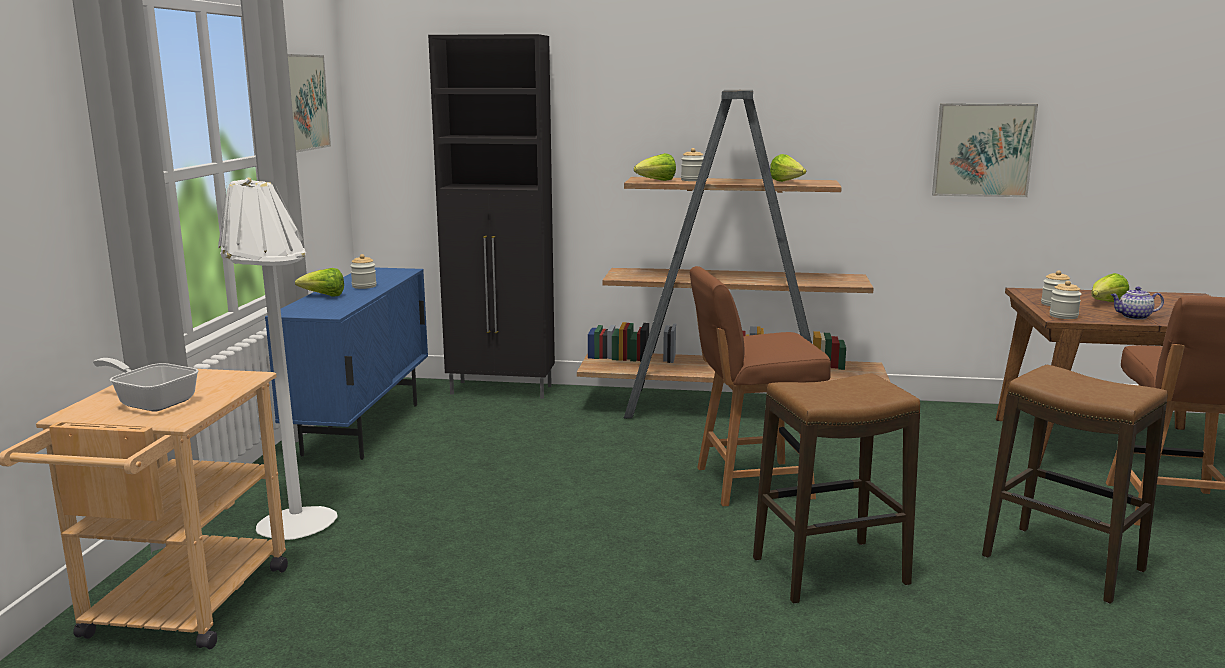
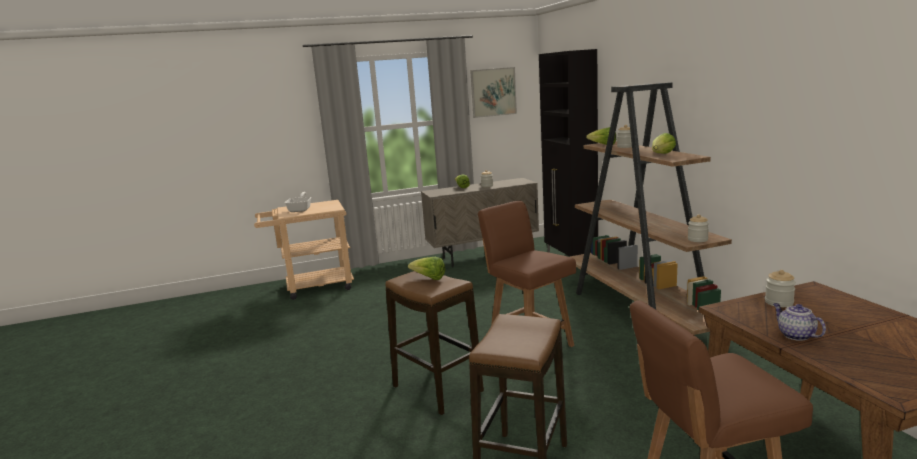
camera: 65 degrees right, 0 degrees up
(292, 517) = (389, 276): white floor lamp -> none
(363, 429) = (483, 256): blue cabinet -> beige cabinet
(983, 150) = (839, 141): picture -> none
(1063, 316) = (734, 309): jar -> jar (697, 239)
(1106, 303) = (838, 320): lettuce -> lettuce (429, 278)

